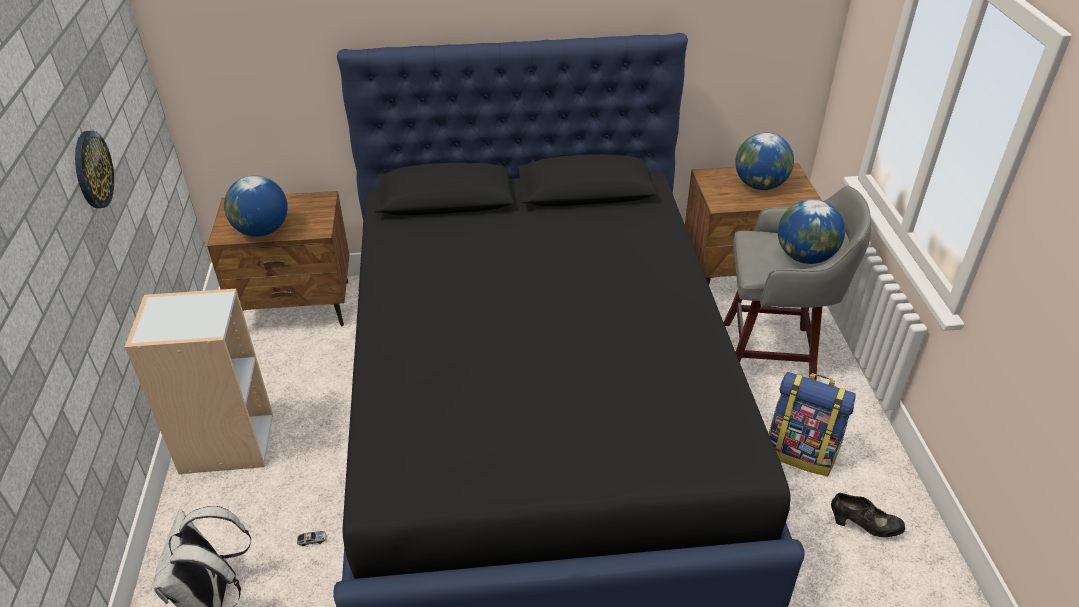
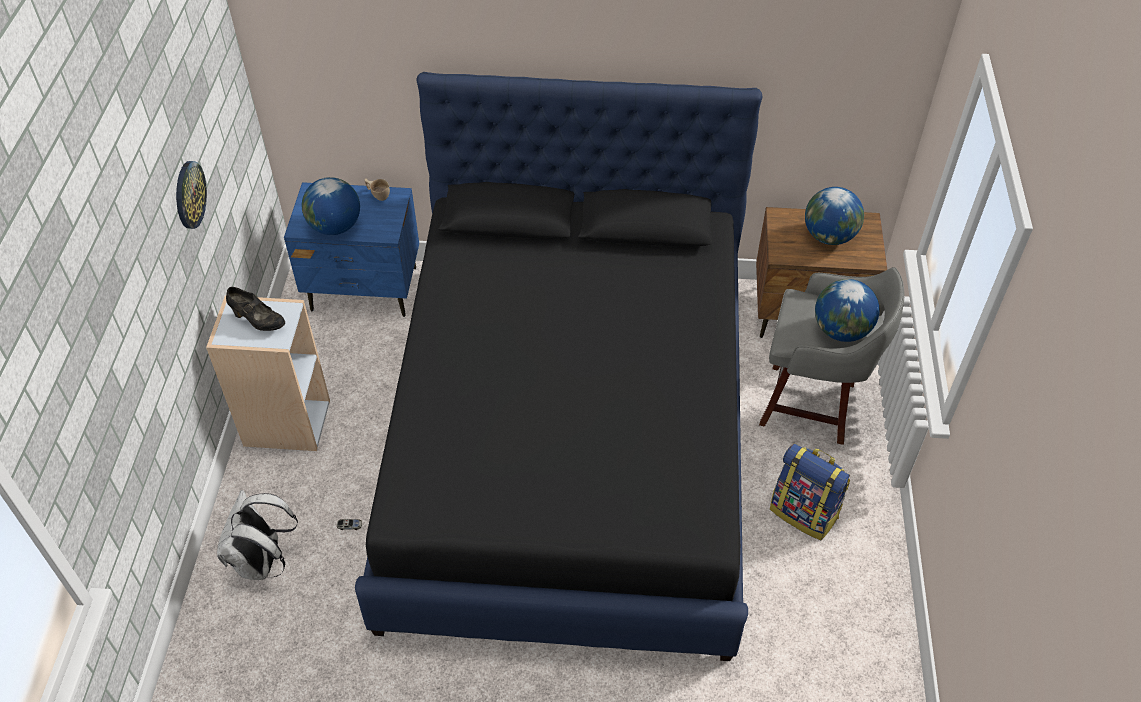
camera: 10 degrees right, 10 degrees up
(297, 307) = (365, 289): brown nightstand -> blue nightstand
(304, 199) = (378, 194): none -> beige cup
(864, 526) = (838, 592): black shoe -> black shoe (258, 321)

